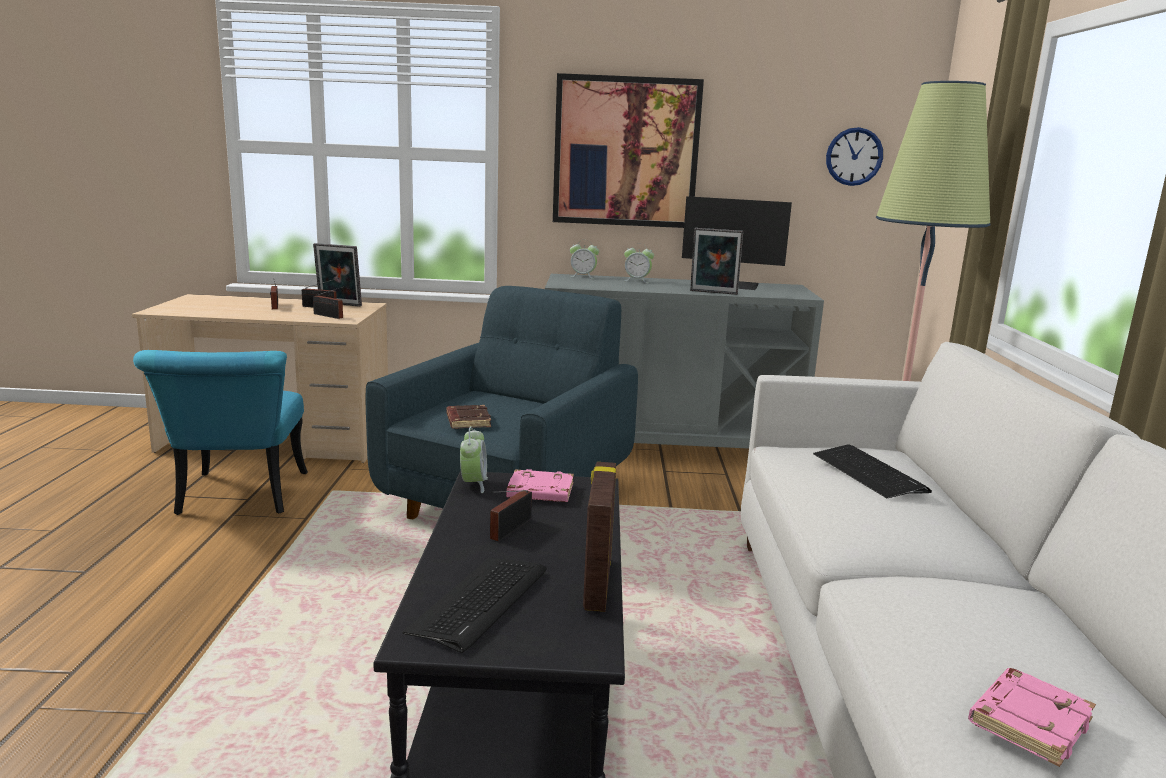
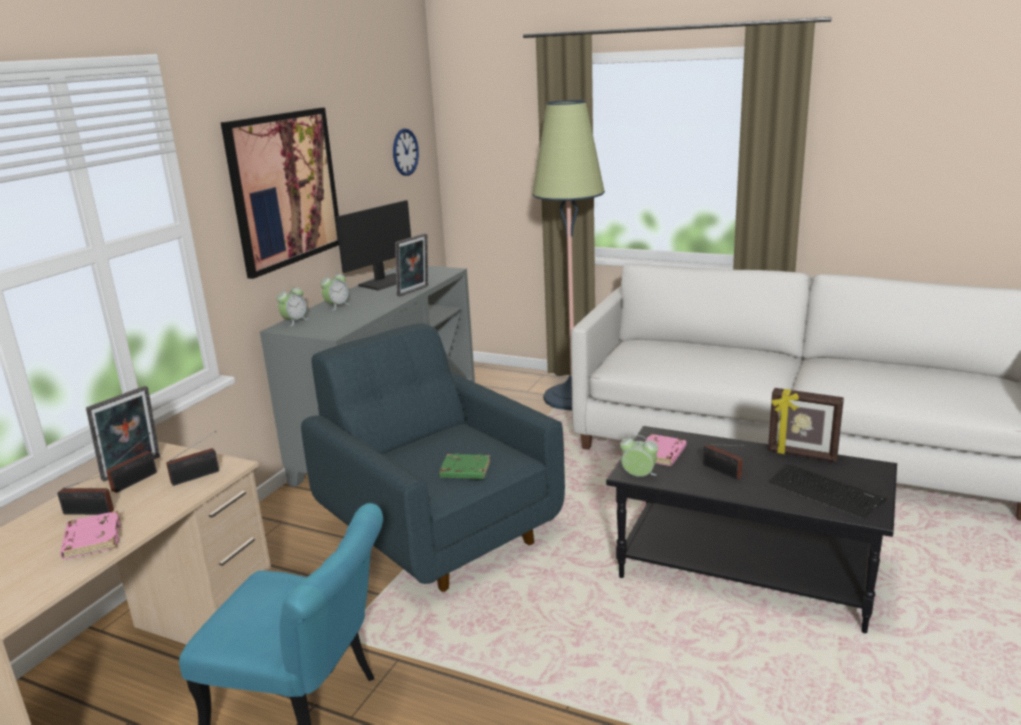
camera: 65 degrees left, 5 degrees up
(467, 421) = (464, 471): brown book -> green book
(869, 473) = (684, 352): keyboard -> none
(1028, 721) = (936, 386): pink book -> pink book (91, 540)

